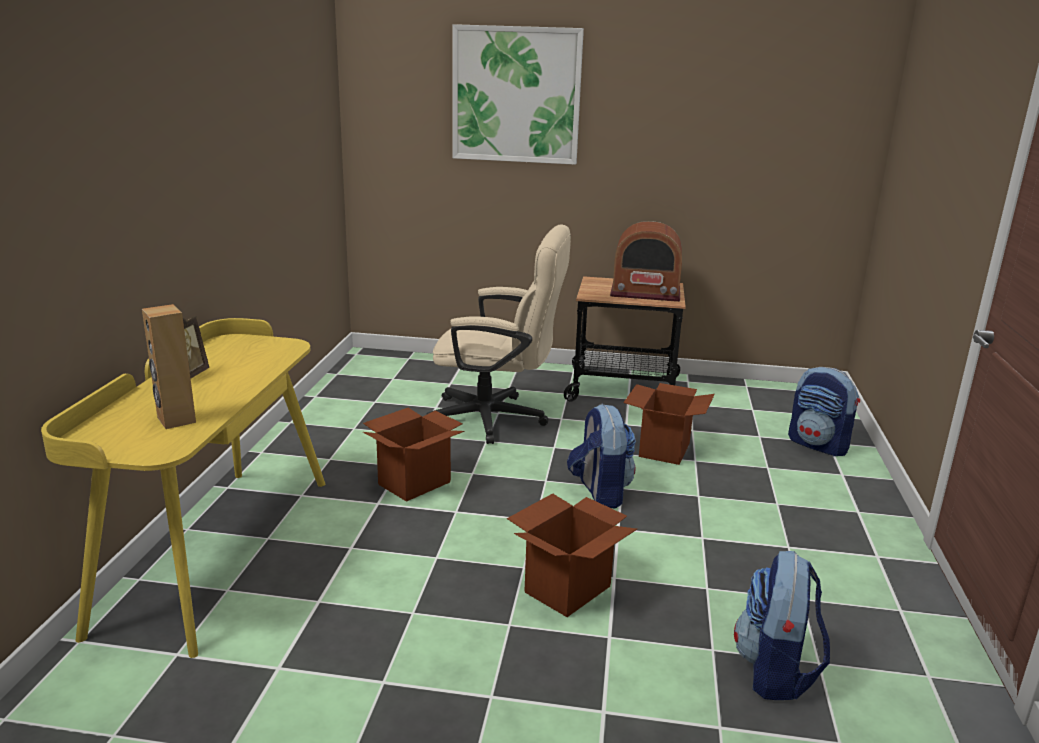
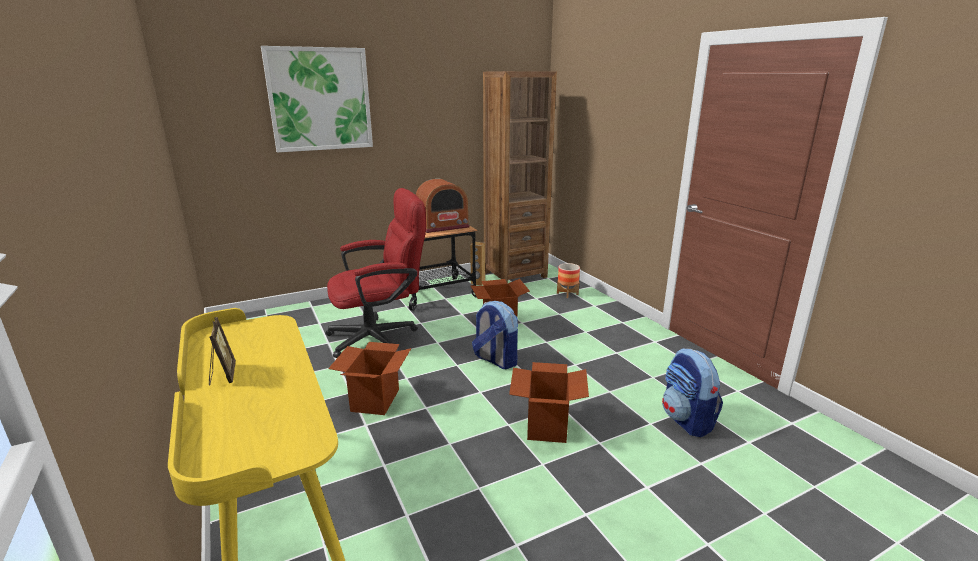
camera: 35 degrees left, 0 degrees up
(176, 420) = (276, 415): brown speaker -> brown speaker (478, 283)
(497, 419) = (381, 337): beige office chair -> red office chair
(769, 396) = (515, 274): none -> brown bookcase
(819, 445) = (567, 294): backpack -> planter

